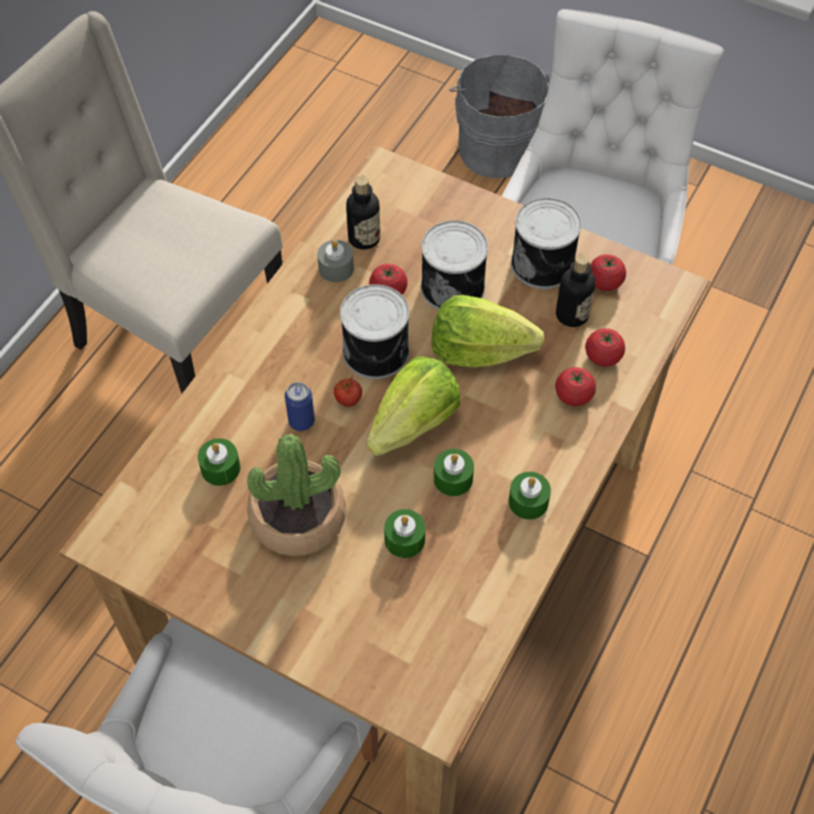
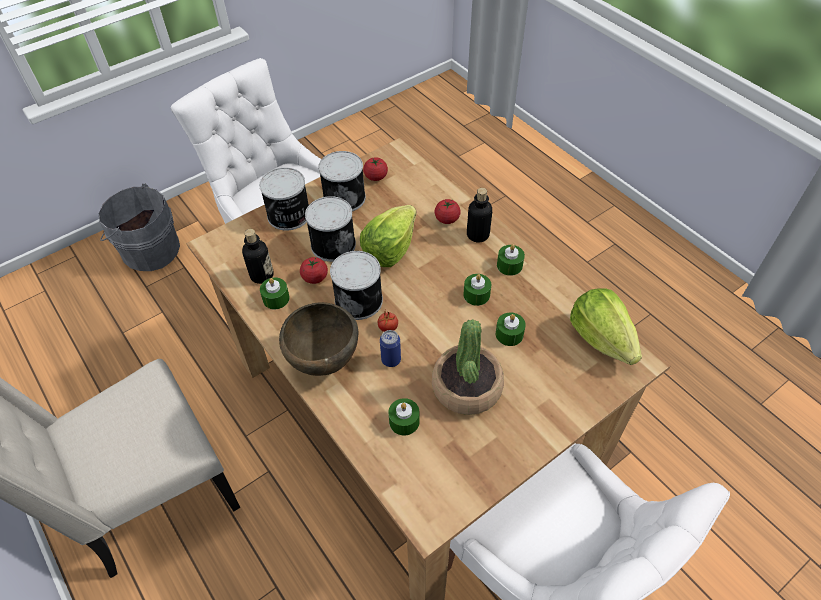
camera: 65 degrees left, 5 degrees down
(268, 354) = (323, 361): none -> brown bowl
(336, 268) = (276, 298): grey candle -> green candle
(414, 424) = (426, 300): lettuce -> lettuce (601, 338)
(475, 220) = (289, 215): none -> can
(572, 315) = (389, 199): bottle -> bottle (477, 235)
(603, 357) = (427, 197): tomato -> none

